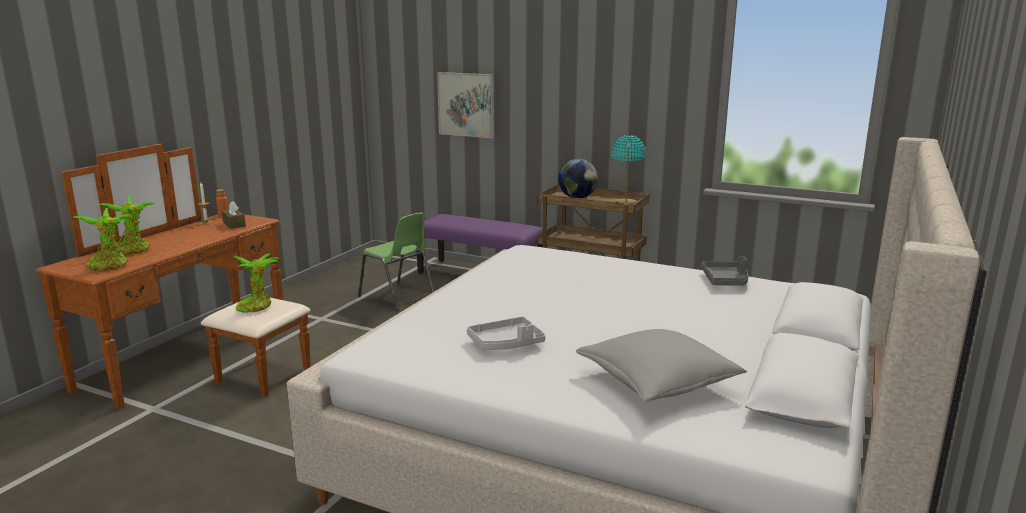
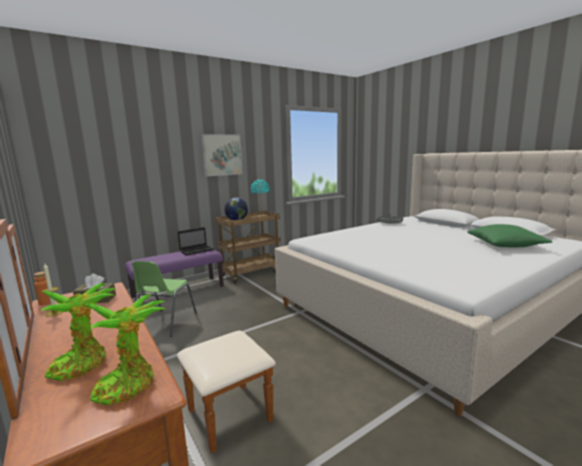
camera: 60 degrees left, 5 degrees down
(257, 306) = (224, 349): potted plant -> none
(397, 297) = (165, 323): green chair -> green chair turned 120 degrees clockwise
(466, 104) = (137, 176): picture -> picture (222, 155)
(506, 343) = (455, 258): grey tray -> none
(508, 226) = (197, 250): none -> laptop
(657, 382) = (505, 245): grey pillow -> green pillow

